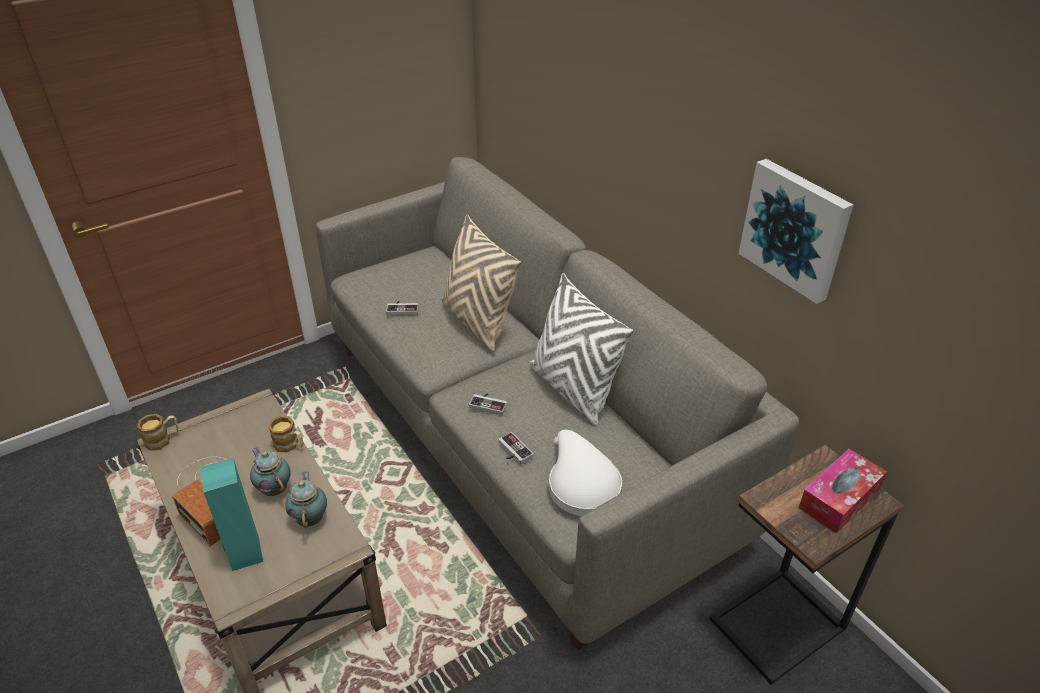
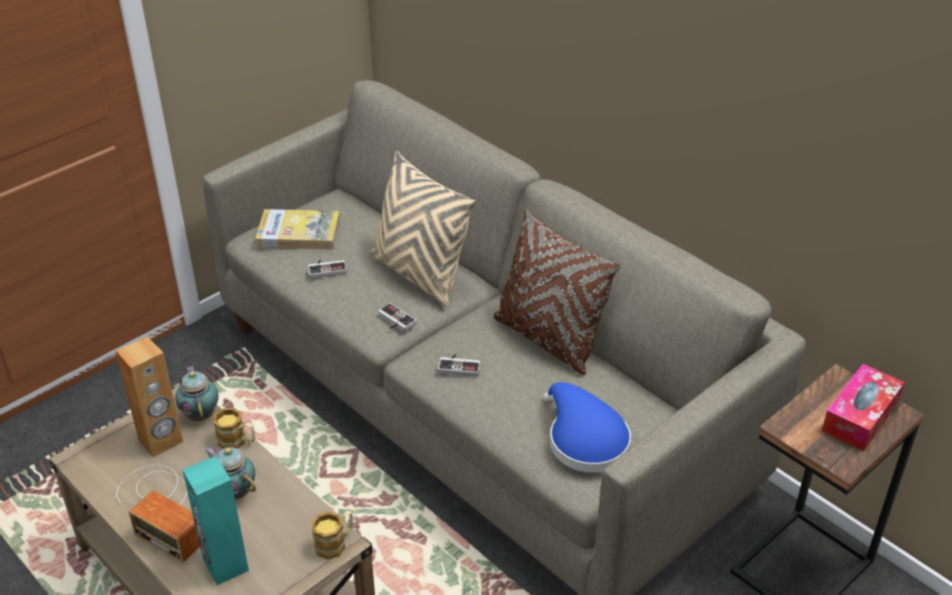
camera: 10 degrees left, 0 degrees up
(163, 439) = (82, 454): mug -> mug (335, 542)
(229, 437) = (161, 441): none -> brown speaker
(310, 518) = (287, 517): teapot -> teapot (200, 413)
(389, 277) = (298, 233): none -> book
(512, 451) = (500, 415): game controller -> game controller (394, 321)
(573, 389) = (548, 339): white pillow -> brown pillow
(581, 484) = (584, 440): white hat -> blue hat
(796, 229) = (786, 140): picture -> none

